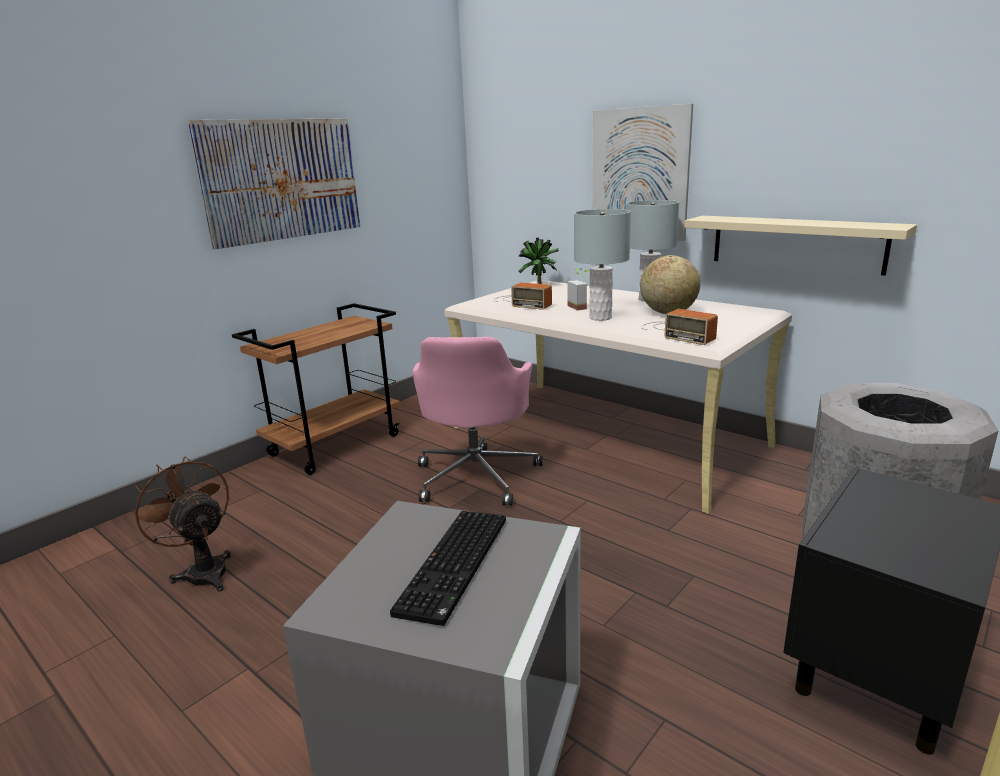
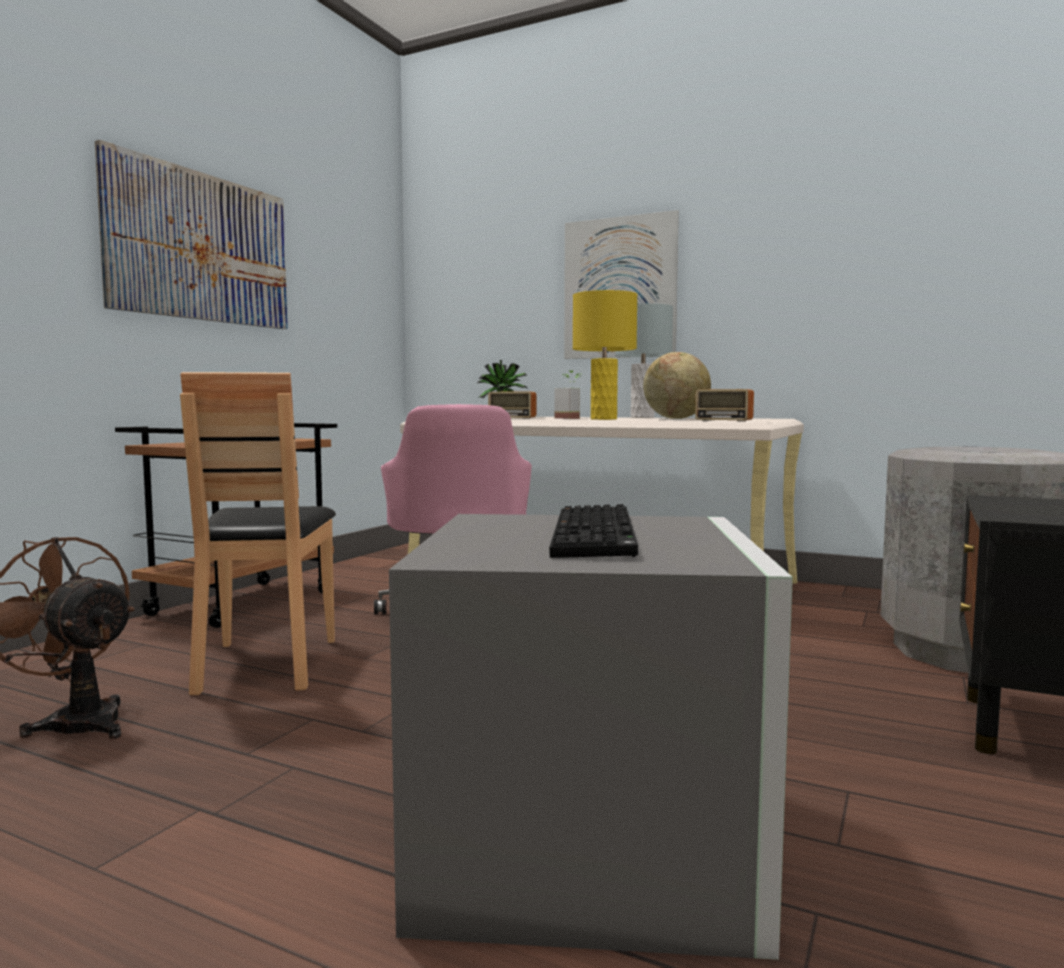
camera: 15 degrees left, 15 degrees down
(329, 521) = (266, 664): none -> brown chair
(600, 318) = (603, 419): grey table lamp -> yellow table lamp
(796, 243) = (800, 347): beige shelf -> none

